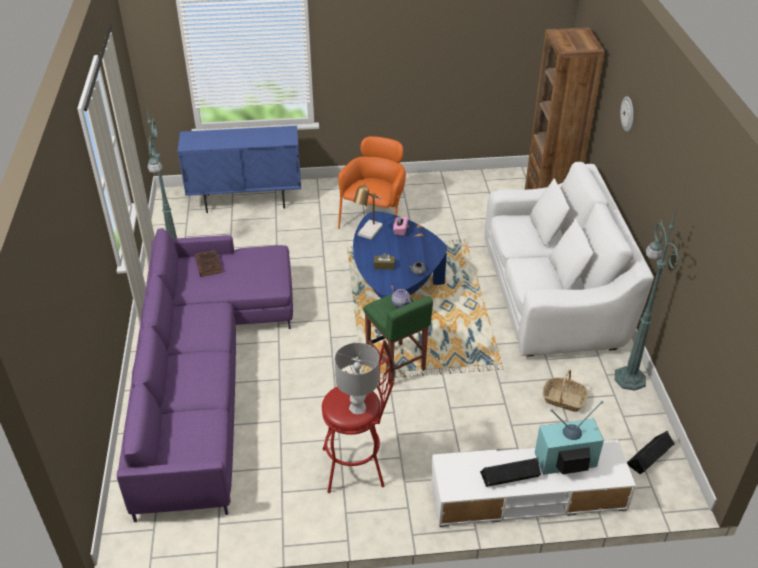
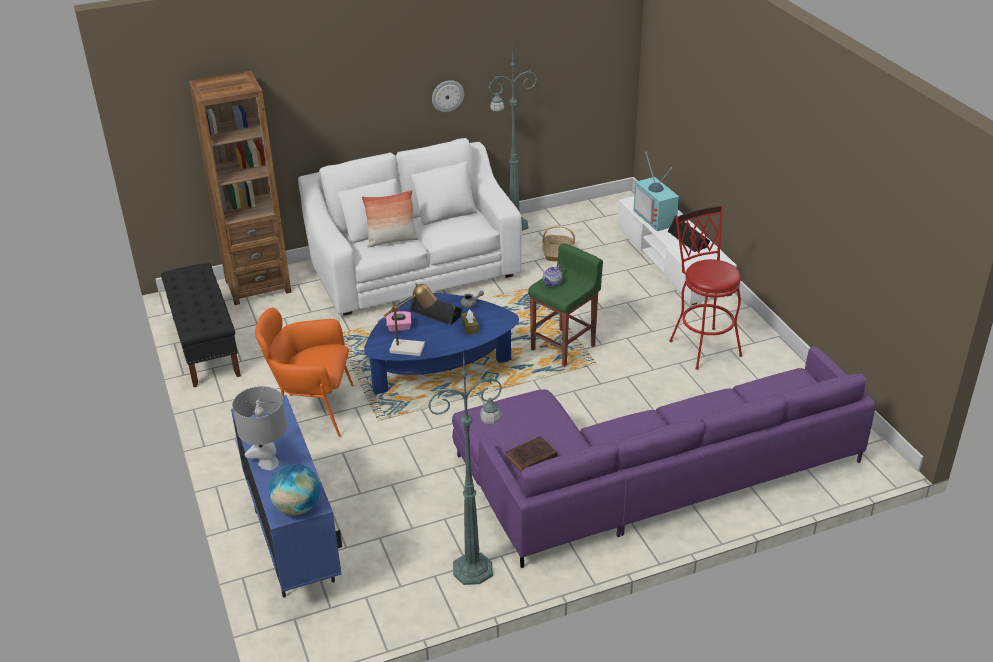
camera: 105 degrees left, 5 degrees down
(189, 140) = (297, 508): none -> globe
(358, 407) = (717, 265): grey table lamp -> grey table lamp (268, 463)
(472, 181) = (205, 346): none -> black bench
(528, 237) = (391, 240): none -> pillow
(628, 113) = (335, 82): wall clock -> wall clock (447, 95)
(650, 457) = (597, 213): black speaker -> black speaker (436, 312)

